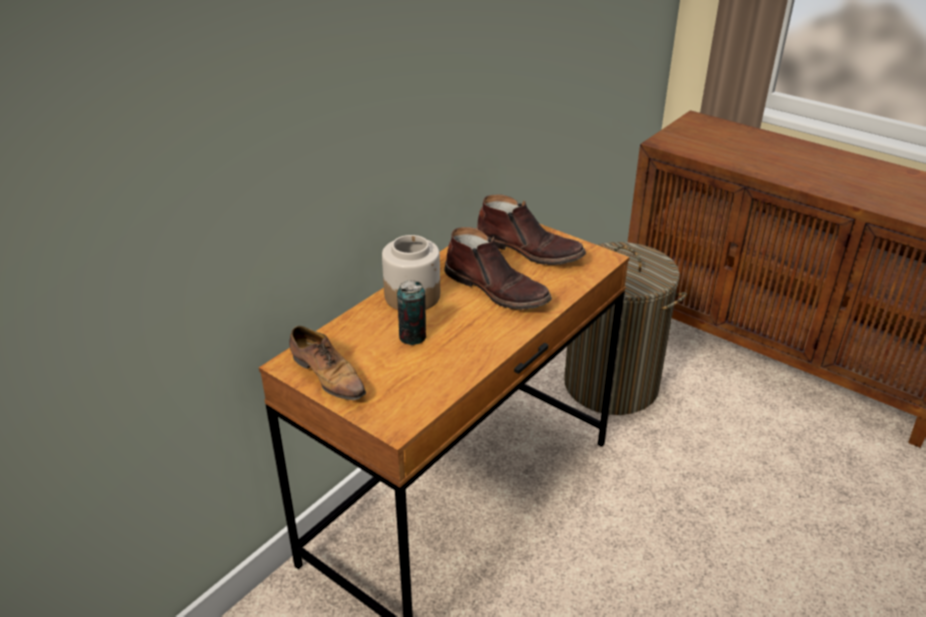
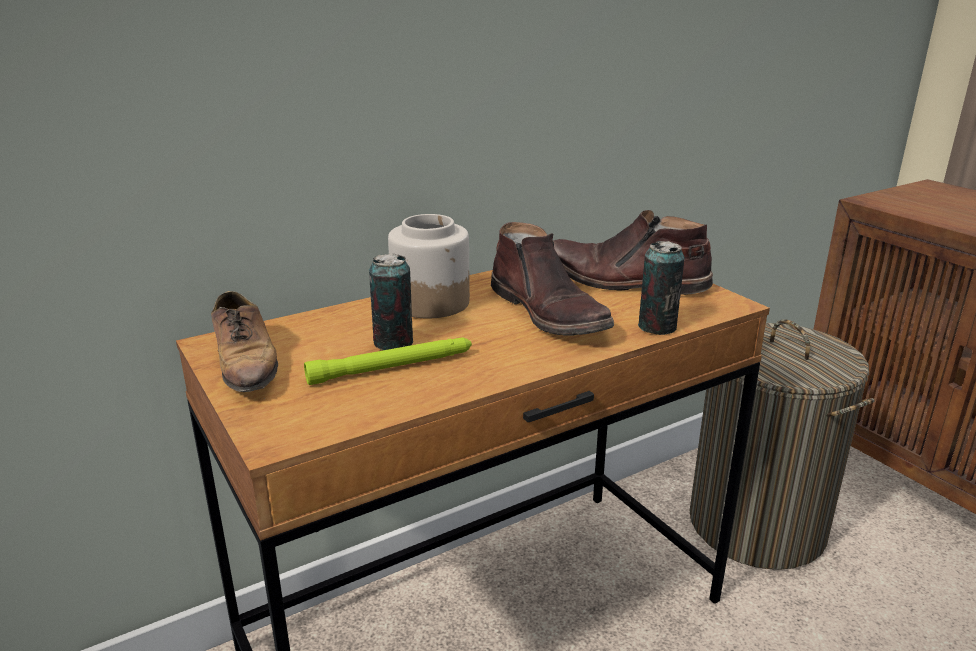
camera: 20 degrees right, 10 degrees down
(427, 357) = (392, 367): none -> green flashlight
(529, 250) = (624, 281): brown boot -> brown boot turned 150 degrees clockwise
(570, 288) = (657, 327): none -> can

